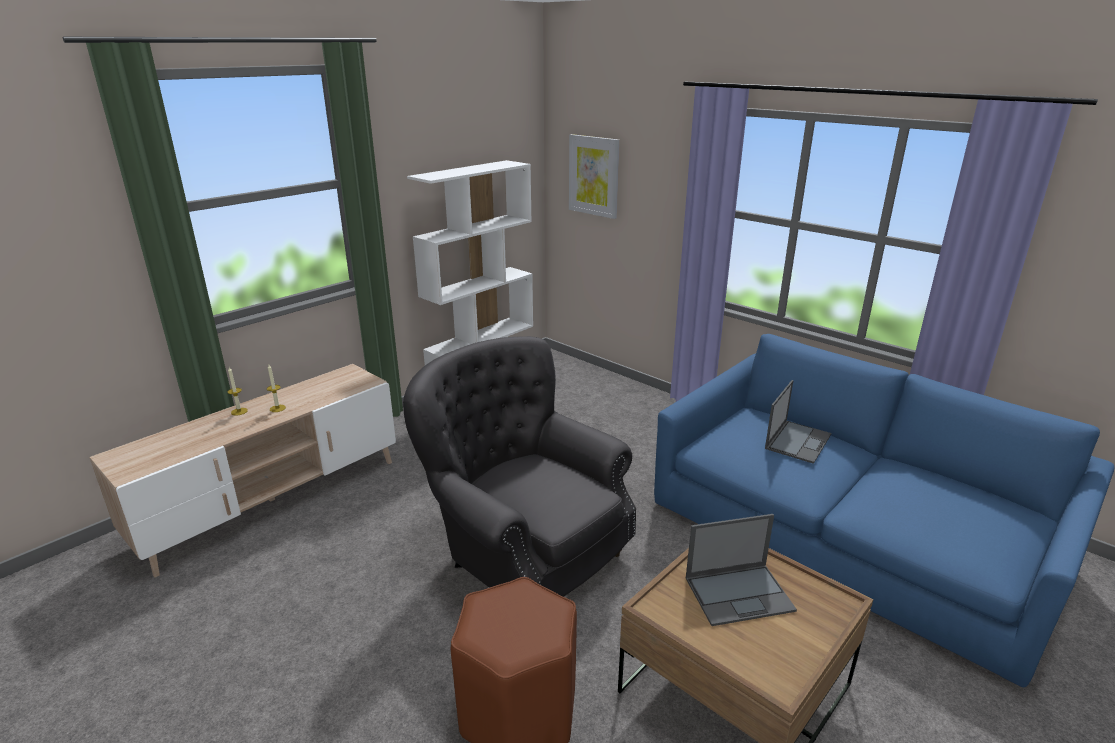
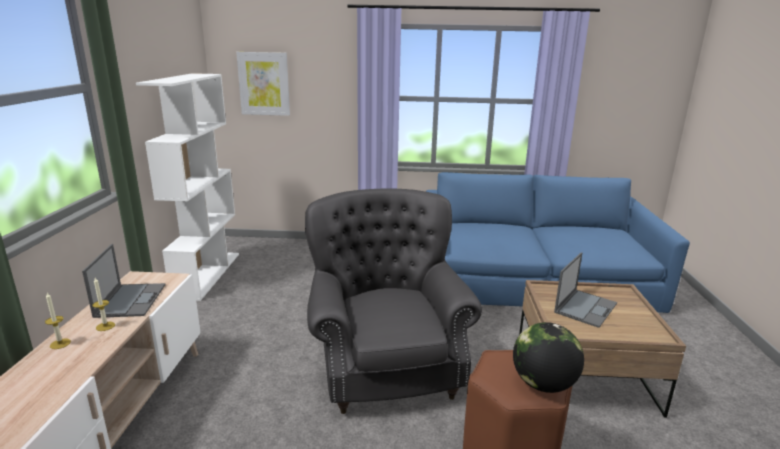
camera: 40 degrees left, 5 degrees down
(518, 643) = (543, 384): none -> globe
(525, 552) = (386, 365): grey armchair -> grey armchair turned 75 degrees clockwise
(798, 441) = (497, 230): laptop -> laptop (131, 300)

